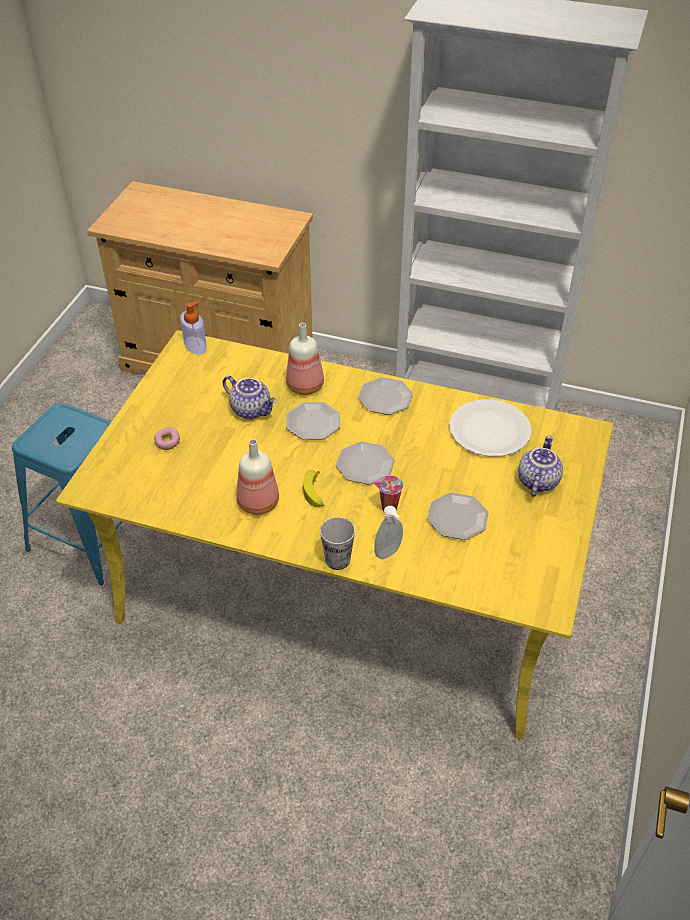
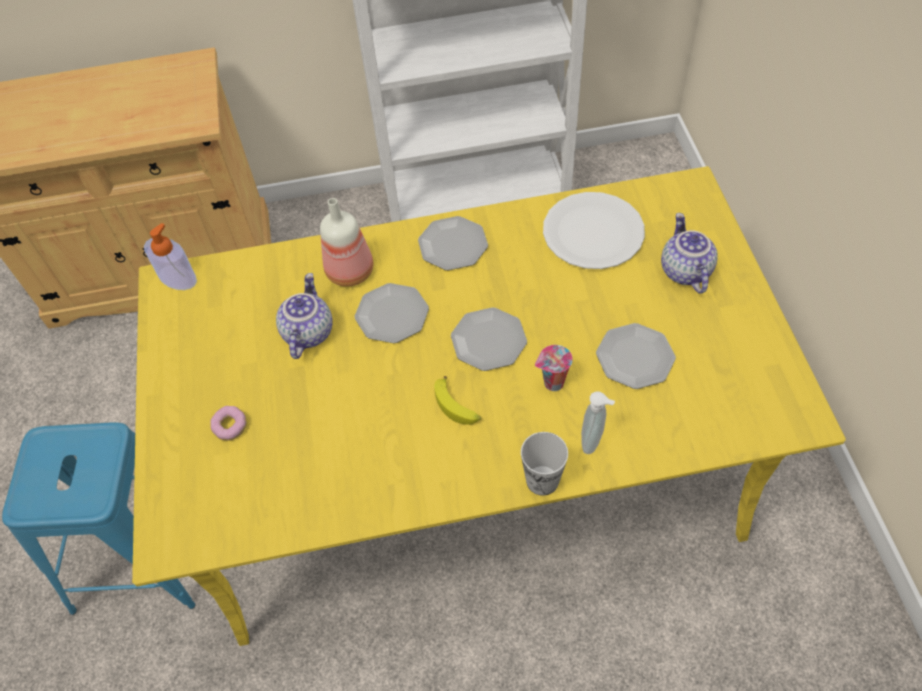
camera: 25 degrees left, 10 degrees up
(252, 410) = (307, 332): teapot -> teapot turned 90 degrees counterclockwise
(257, 502) = (396, 453): bottle -> none

